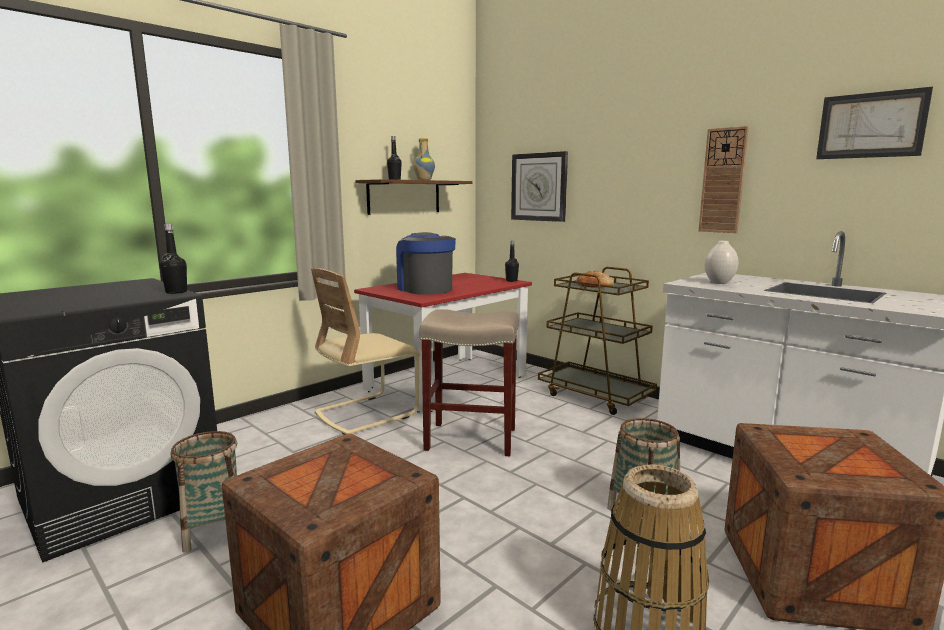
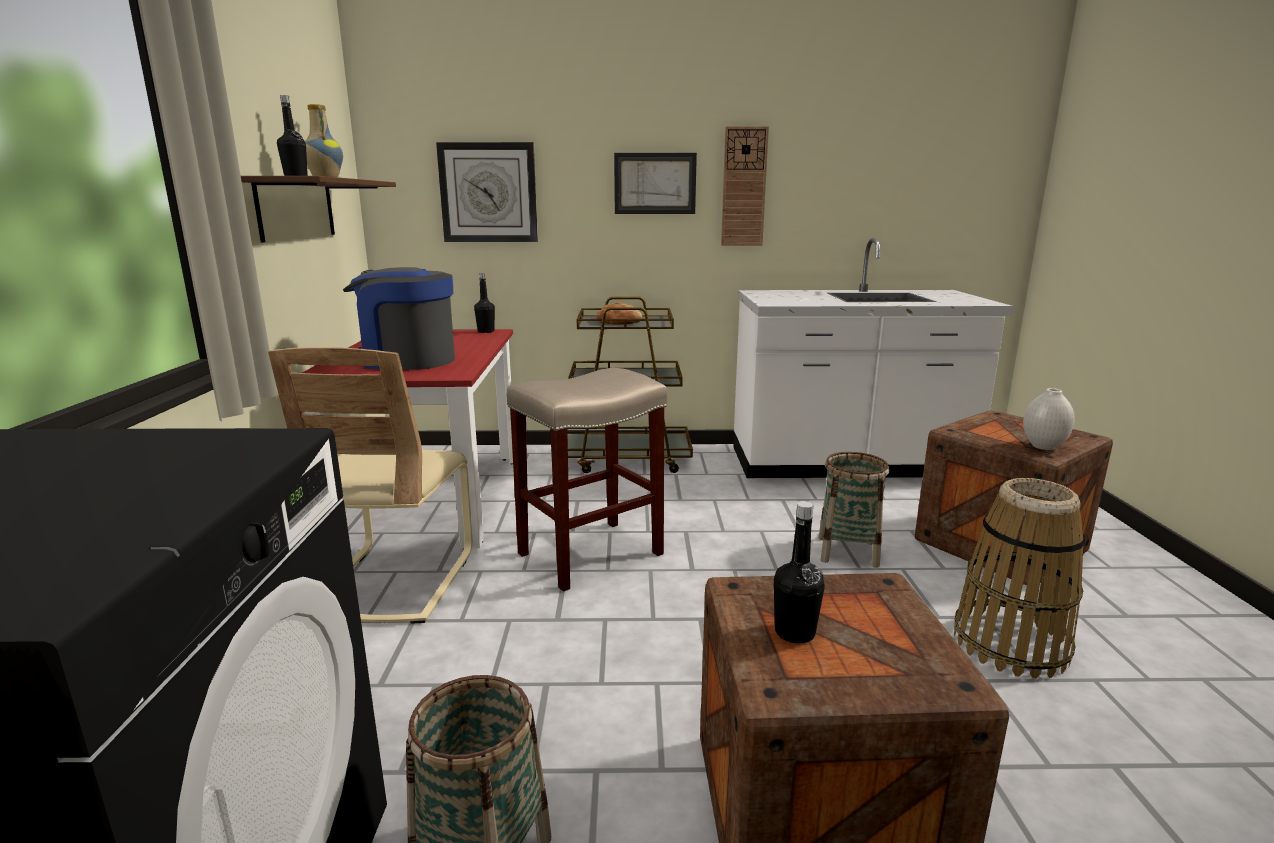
camera: 45 degrees left, 5 degrees up
(176, 292) = (247, 437): black bottle -> black bottle (794, 632)
(719, 283) = (793, 299): white vase -> white vase (1042, 446)
(871, 125) = (877, 135): picture -> picture (655, 183)

